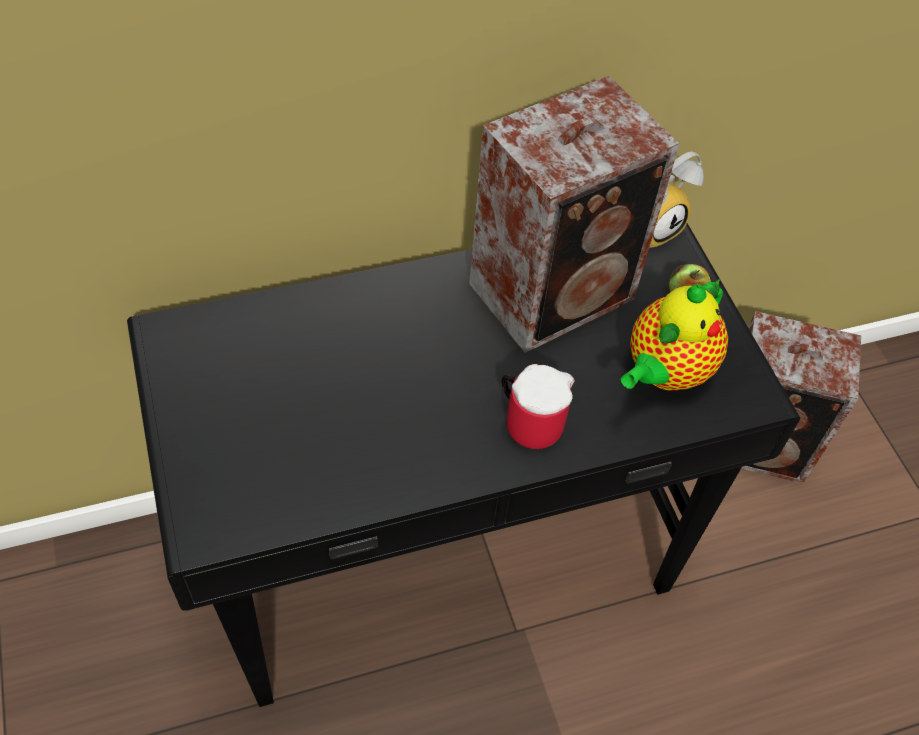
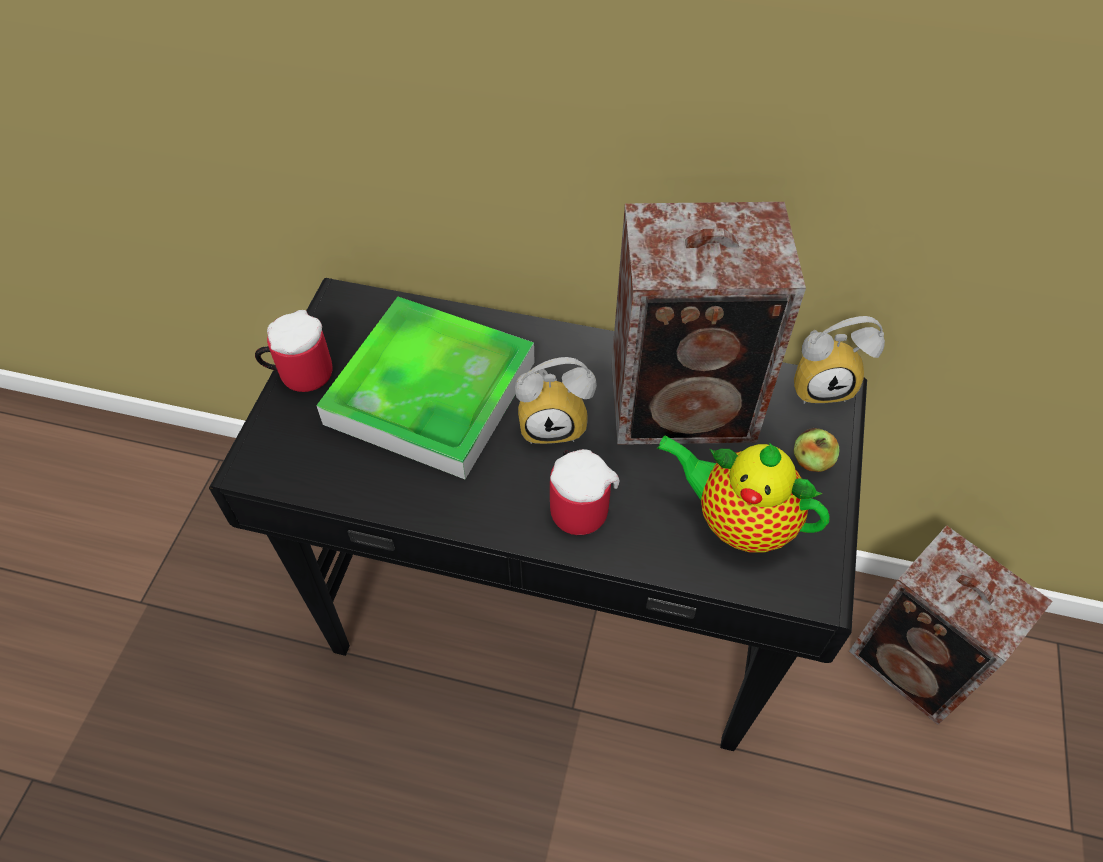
camera: 35 degrees right, 0 degrees up
(177, 422) = (299, 372): none -> mug
(325, 382) = (431, 392): none -> tray
(458, 358) = (554, 422): none -> alarm clock
(664, 372) = (737, 521): teapot -> teapot turned 45 degrees clockwise

